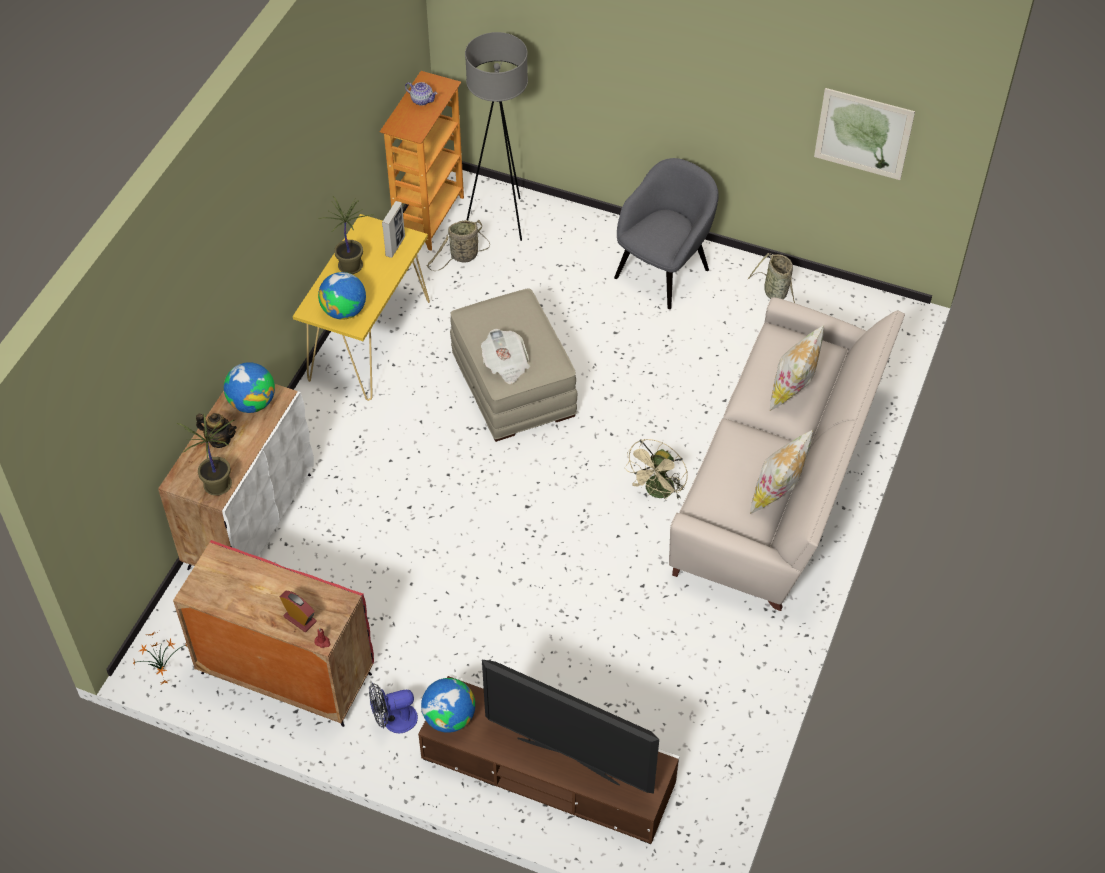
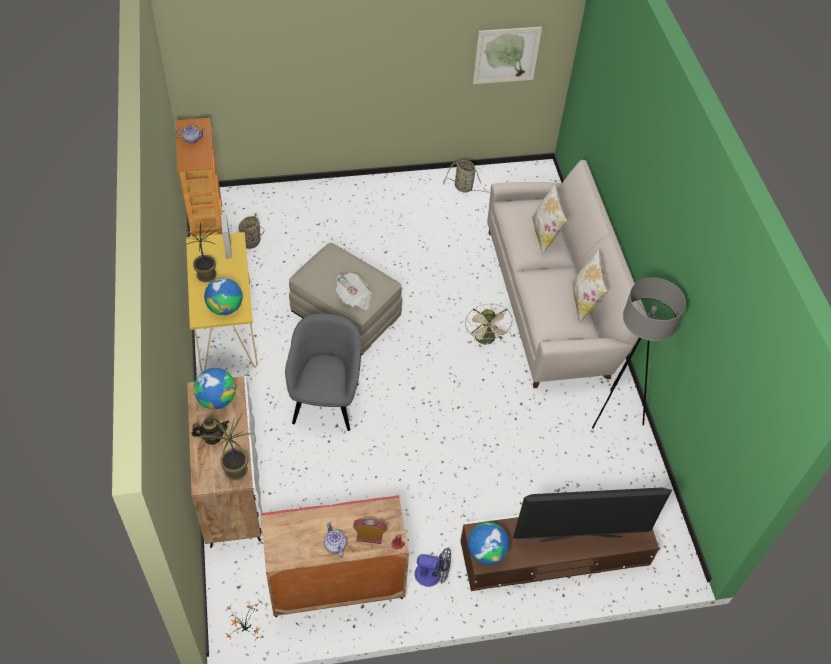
camera: 35 degrees left, 0 degrees up
(258, 610) = (335, 545): none -> teapot
(393, 720) = (433, 575): fan -> fan turned 120 degrees counterclockwise
(501, 219) = (258, 210): grey floor lamp -> grey floor lamp (614, 414)
(663, 272) = (387, 202): grey armchair -> grey armchair (326, 401)

